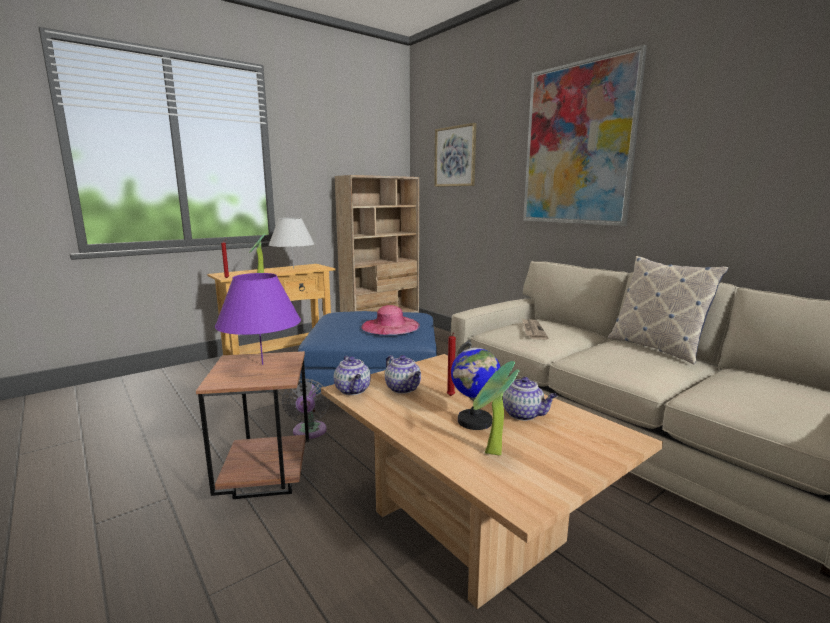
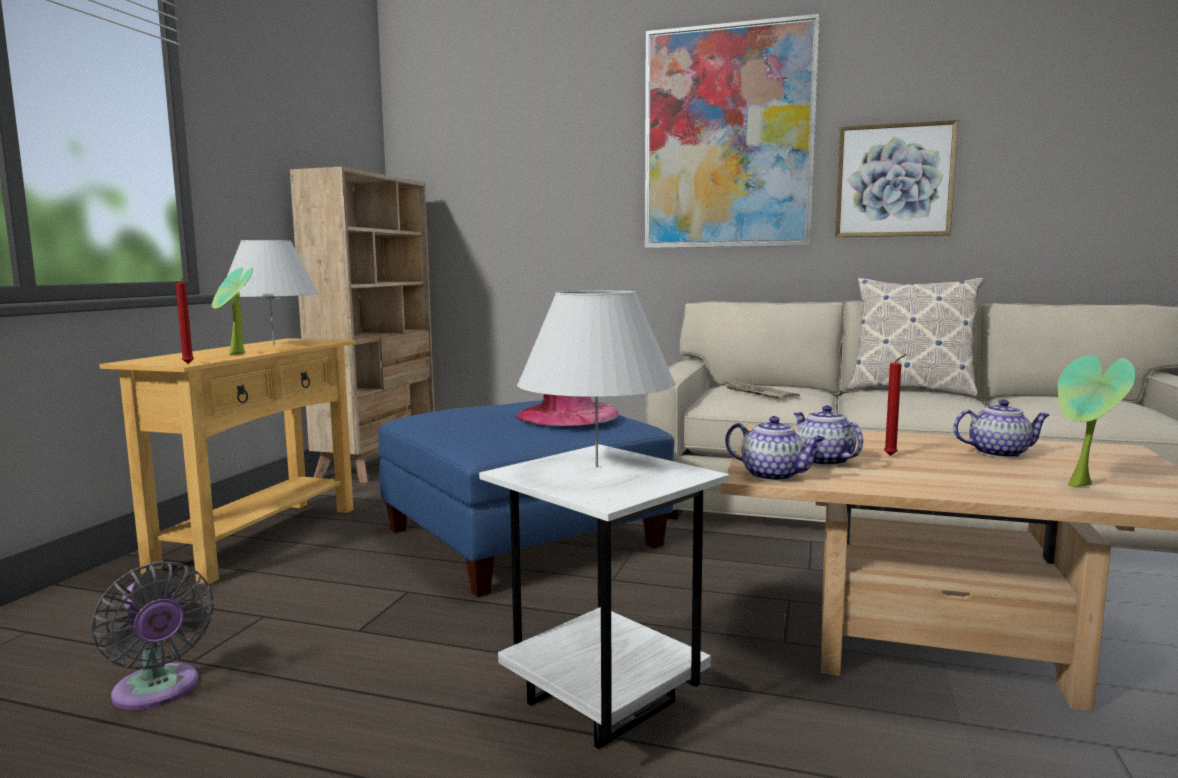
camera: 35 degrees left, 5 degrees down
(262, 364) = (596, 466): purple table lamp -> white table lamp
(264, 481) = (600, 706): brown side table -> white side table
(309, 432) = (538, 621): grey fan -> grey fan (158, 692)
(403, 389) = (823, 461): teapot -> teapot turned 135 degrees counterclockwise
(455, 156) = (496, 151): picture -> picture (894, 180)
(474, 421) = (983, 468): globe -> none

